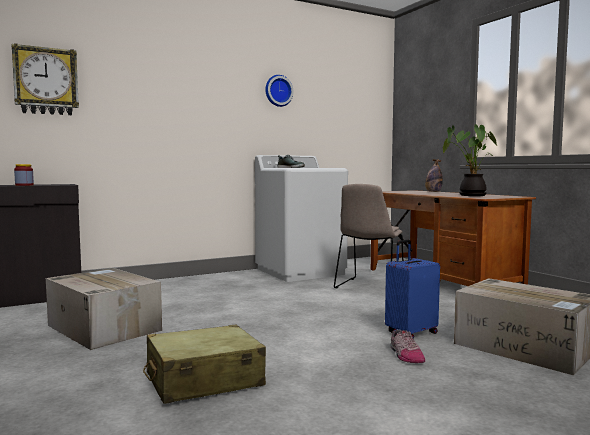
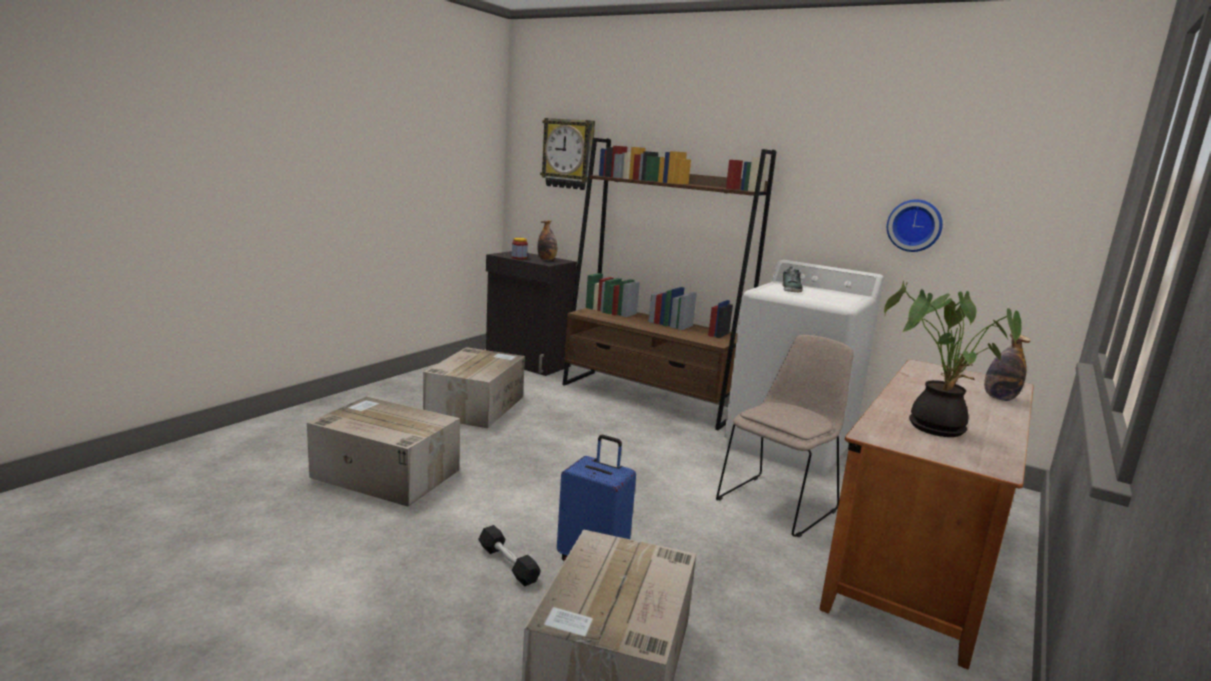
camera: 60 degrees right, 10 degrees up
(50, 184) = (547, 259): none -> bottle
(187, 282) = (649, 398): none -> brown bookcase
(203, 380) = (384, 473): beige suitcase -> cardboard box
(278, 91) = (838, 163): wall clock -> wall clock (914, 225)
(369, 287) = (778, 503): beige chair -> beige chair turned 135 degrees clockwise
(405, 355) = (508, 564): shoe -> black dumbbell

